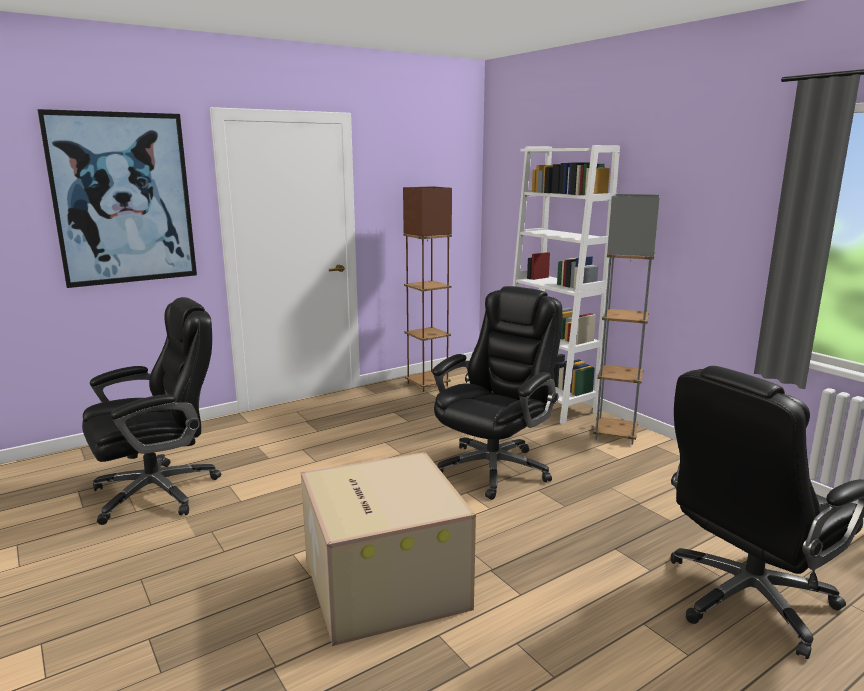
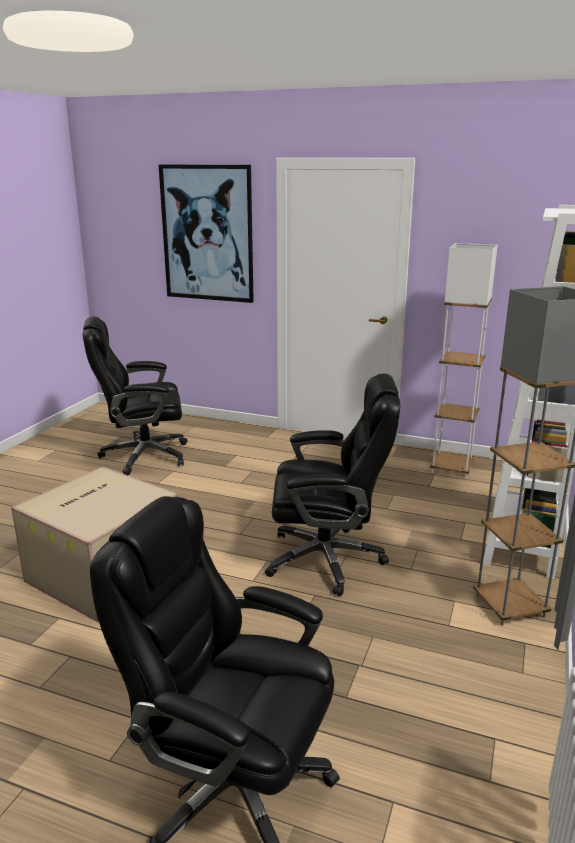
camera: 55 degrees right, 5 degrees up
(159, 491) = (143, 455): black office chair -> black office chair turned 150 degrees clockwise
(427, 384) = (451, 468): brown floor lamp -> white floor lamp

